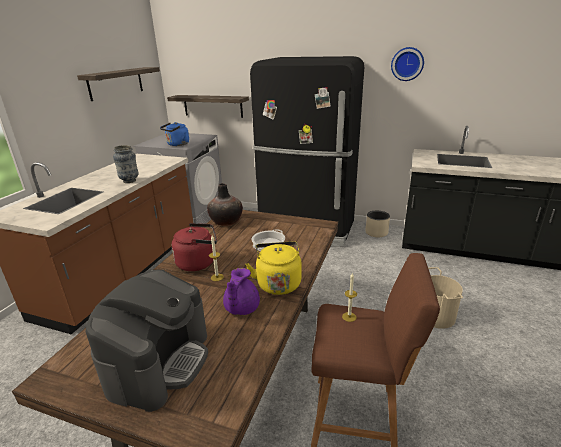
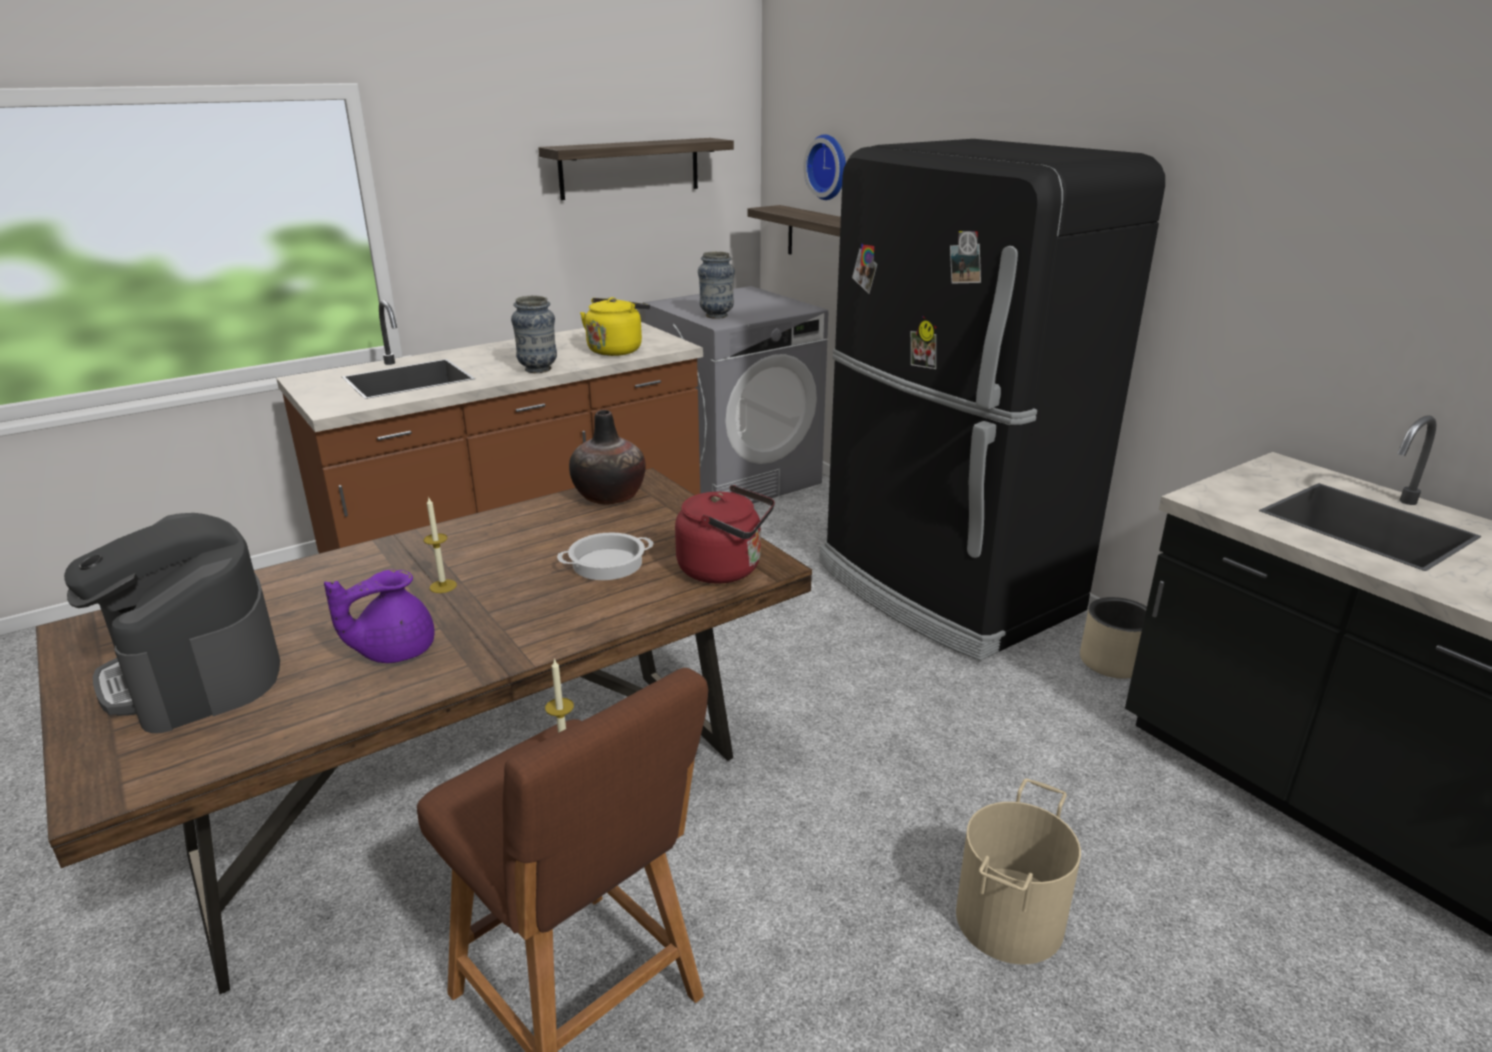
camera: 35 degrees right, 0 degrees up
(159, 361) = (194, 671): coffee machine -> coffee machine turned 90 degrees clockwise
(177, 144) = (716, 316): blue kettle -> vase
(198, 262) = (458, 551): red kettle -> red kettle (725, 569)
(278, 283) = (509, 637): yellow kettle -> yellow kettle (616, 350)
(407, 64) = (1289, 191): wall clock -> wall clock (829, 167)

